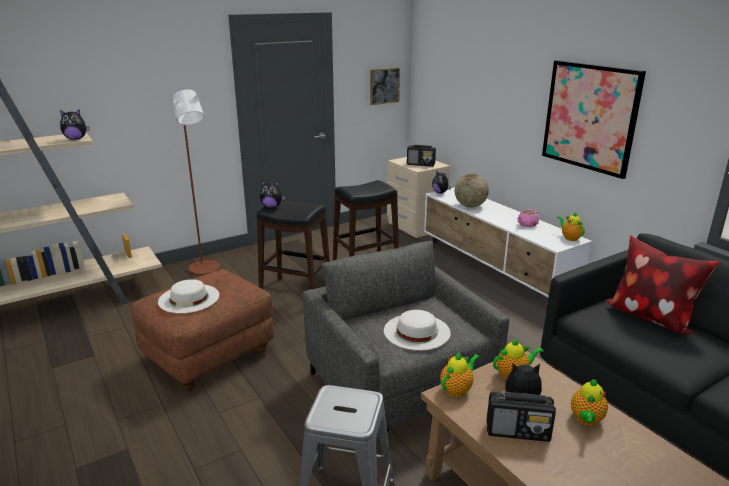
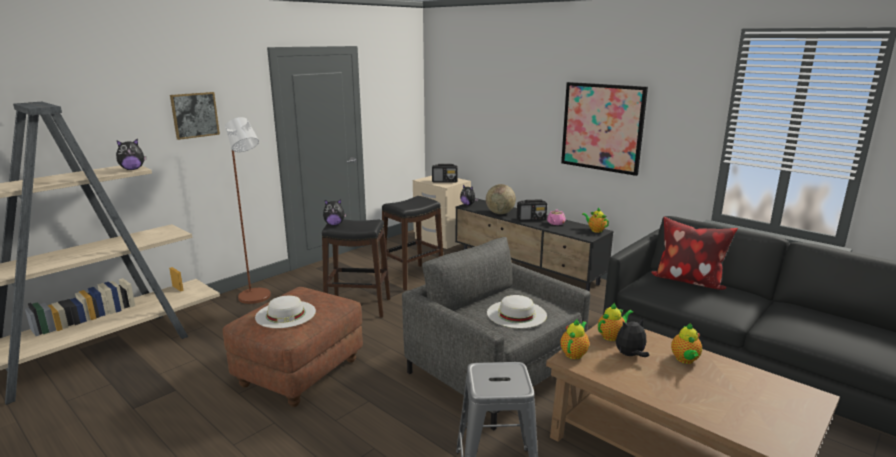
camera: 15 degrees left, 5 degrees down
(384, 86) = (403, 112): picture -> picture (195, 115)
(495, 268) = (527, 267): white tv stand -> black tv stand
(518, 431) = (640, 376): radio -> radio (531, 219)

